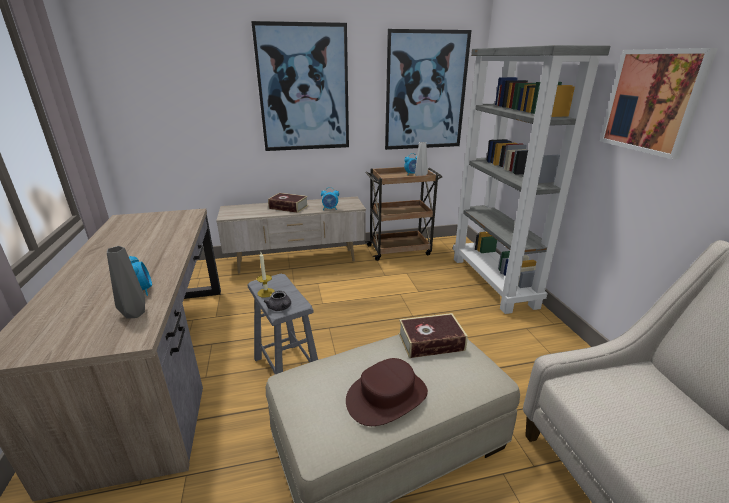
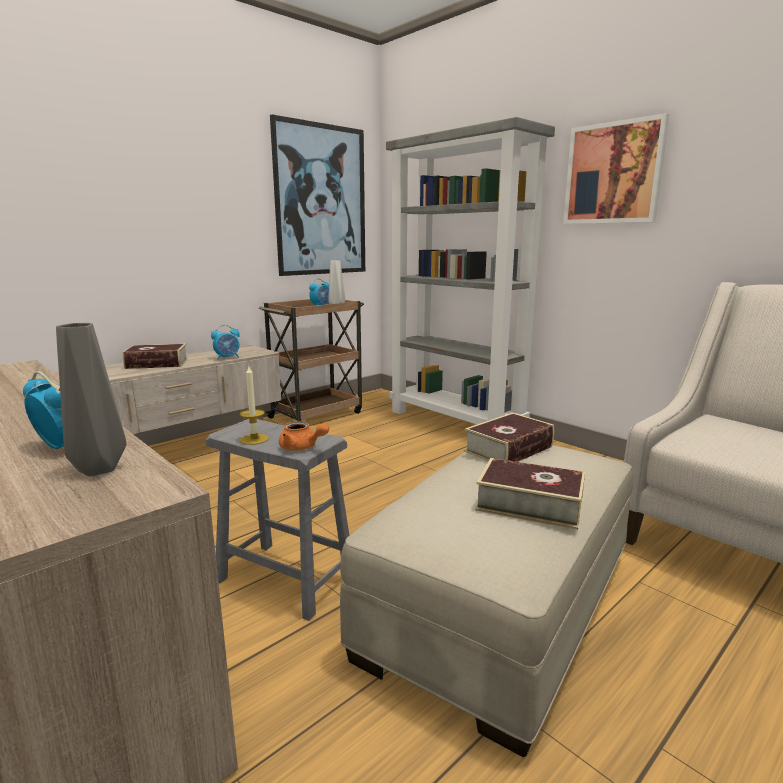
camera: 30 degrees left, 10 degrees down
(280, 308) = (302, 447): grey teapot -> orange teapot
(304, 89) = (161, 185): picture -> none
(387, 397) = (529, 504): brown hat -> book

